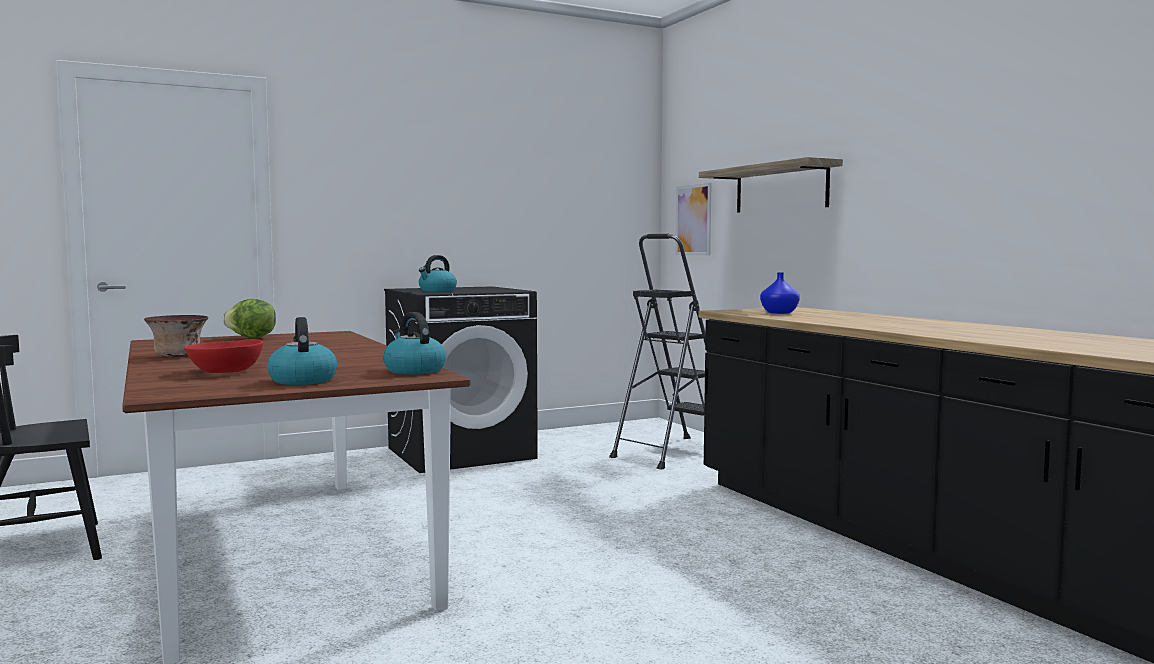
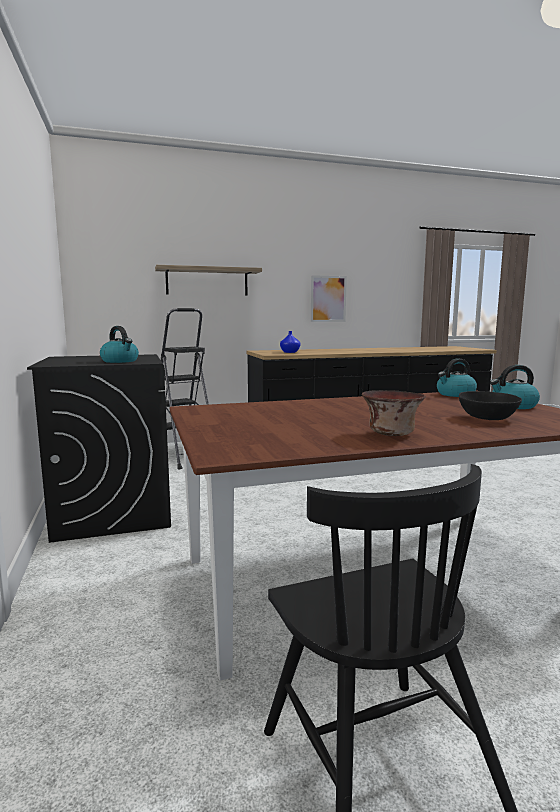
camera: 80 degrees left, 5 degrees up
(225, 371) = (488, 418): red bowl -> black bowl
(251, 337) = (219, 425): lettuce -> none
(693, 220) = (113, 297): picture -> picture (328, 299)

